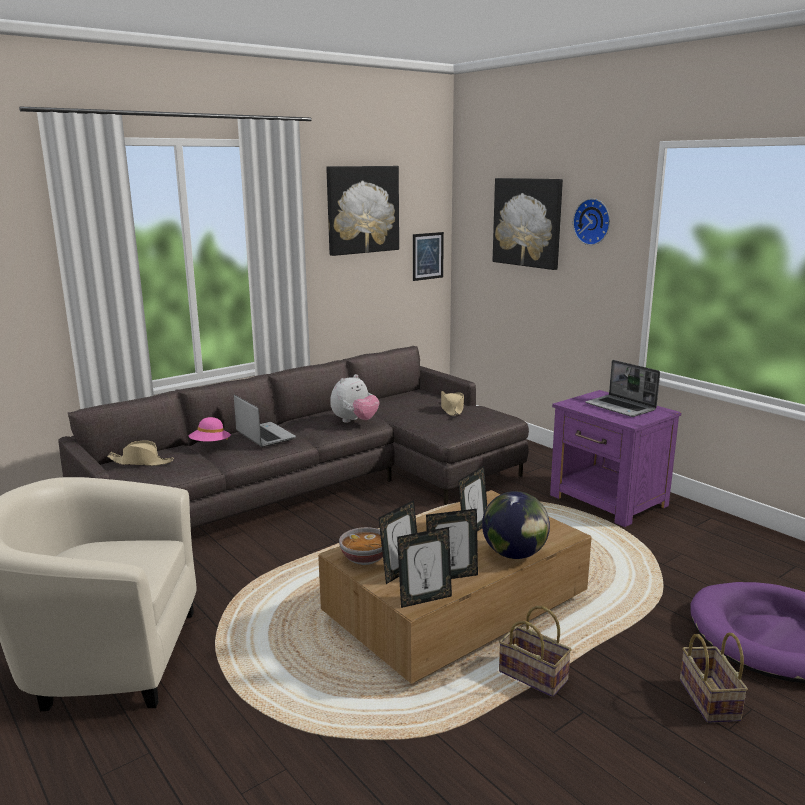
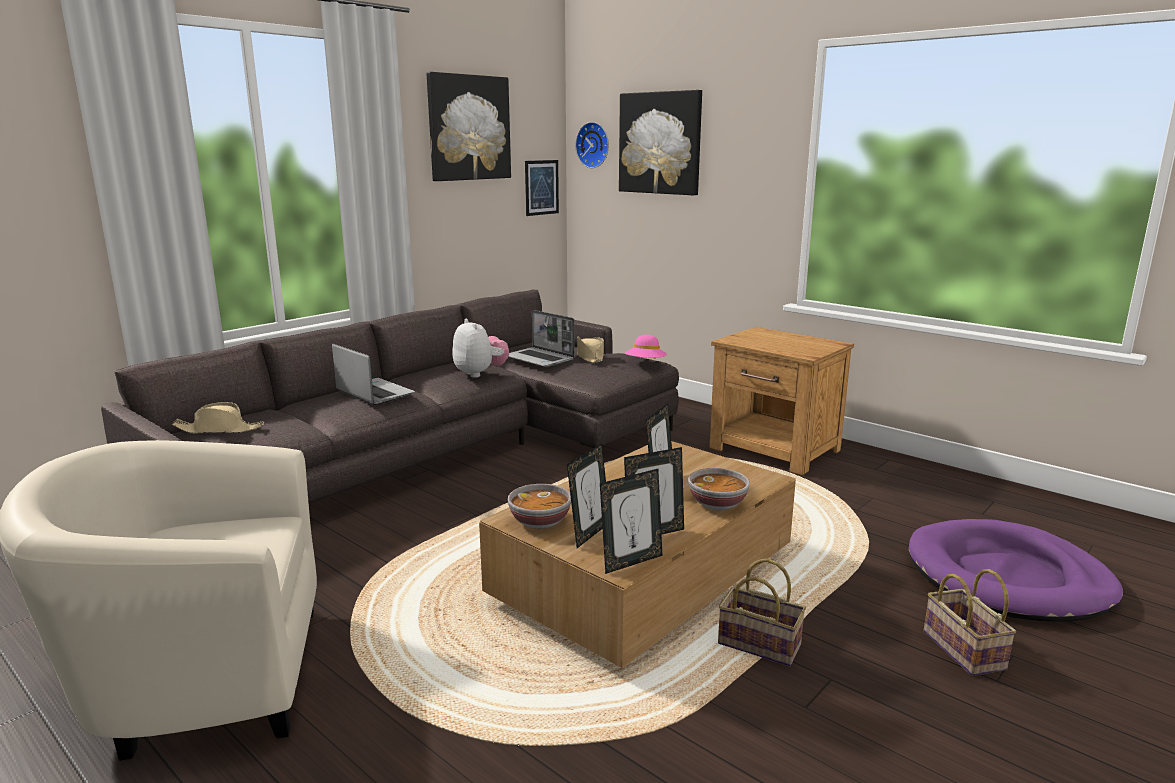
camera: 10 degrees left, 0 degrees up
(210, 445) = (307, 406): pink hat -> pink hat (645, 363)
(354, 421) = (480, 373): plush toy -> plush toy turned 60 degrees counterclockwise
(514, 554) = (718, 504): globe -> bowl
(593, 221) = (740, 137): wall clock -> wall clock (594, 145)
(608, 501) = (775, 450): purple nightstand -> brown nightstand
(621, 407) = (788, 341): laptop -> laptop (540, 359)

